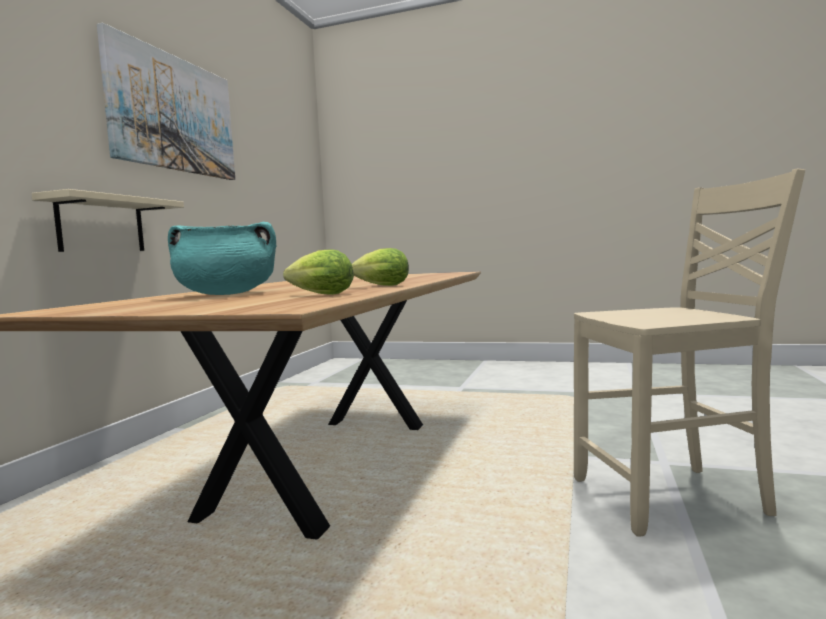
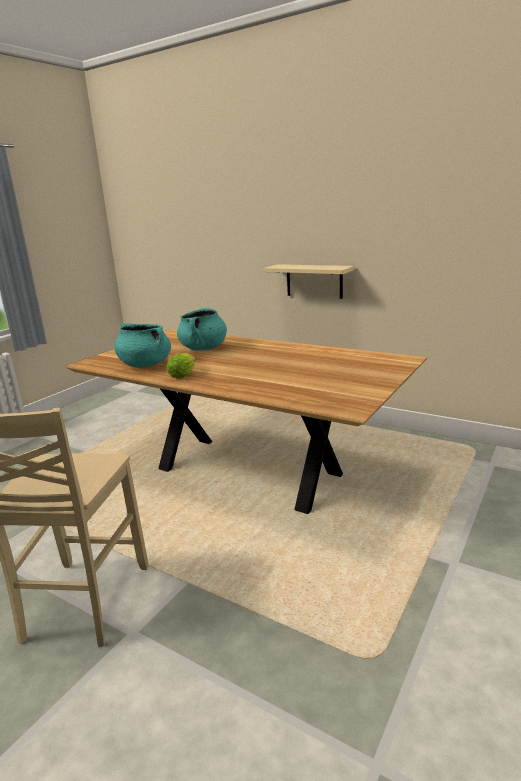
camera: 105 degrees right, 15 degrees up
(173, 114) = (386, 188): picture -> none
(318, 295) = (145, 364): lettuce -> turquoise cooking pot

